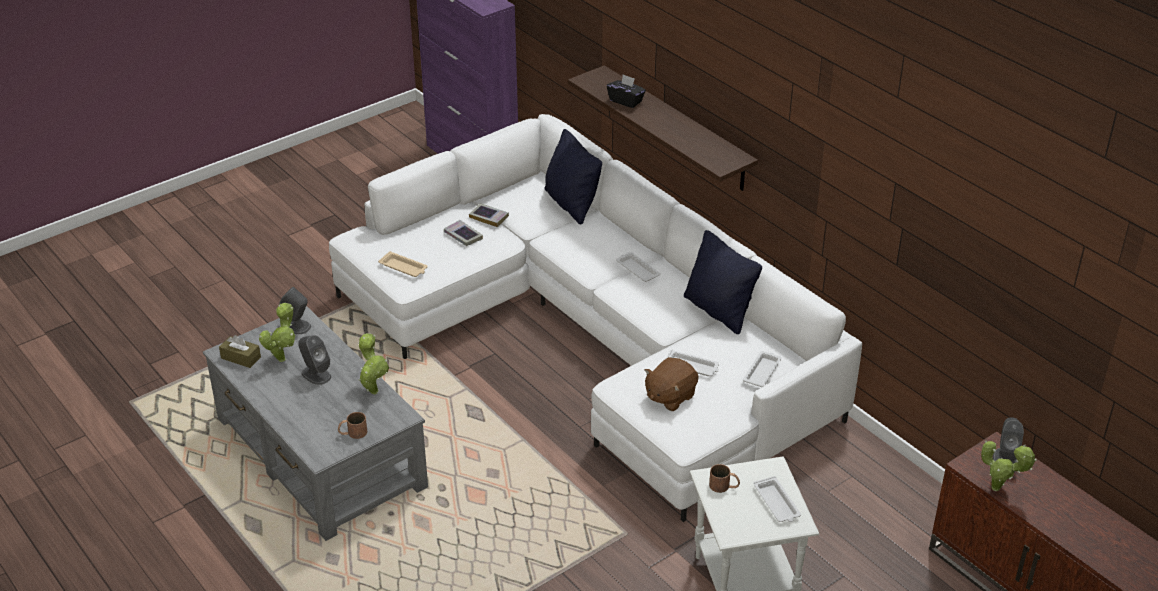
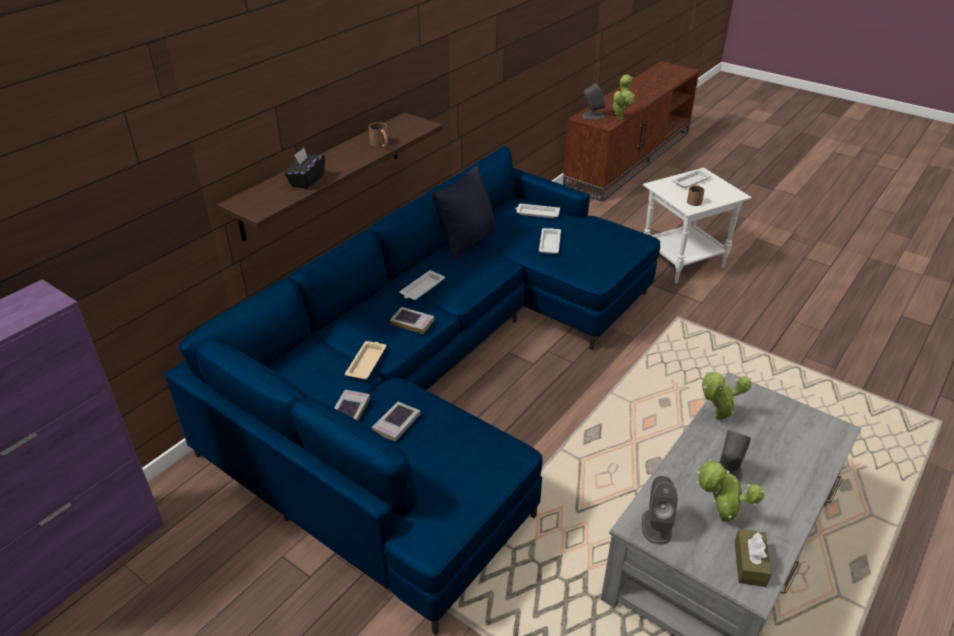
camera: 105 degrees left, 0 degrees up
(352, 433) = (787, 415): brown mug -> brown mug (381, 144)
(404, 268) = (481, 461): beige tray -> beige tray (367, 362)
(571, 204) = (309, 350): black pillow -> none
(586, 258) = (412, 322): none -> book
(593, 336) = (441, 376): white sofa -> blue sofa
(670, 396) = (593, 249): brown plush toy -> none

